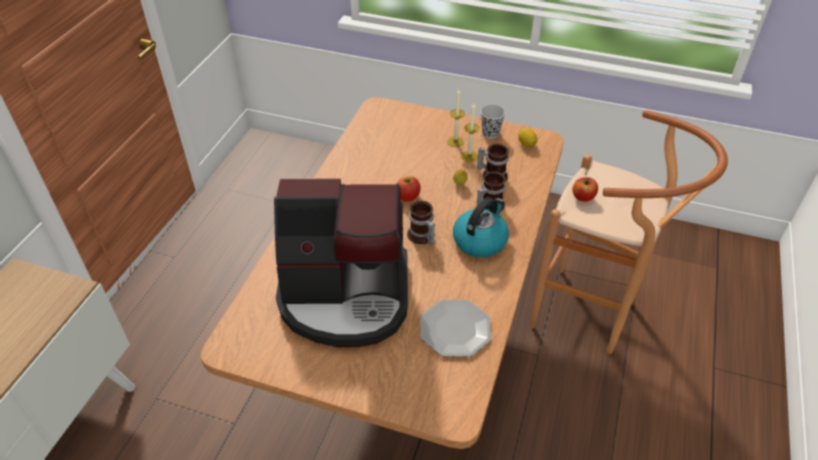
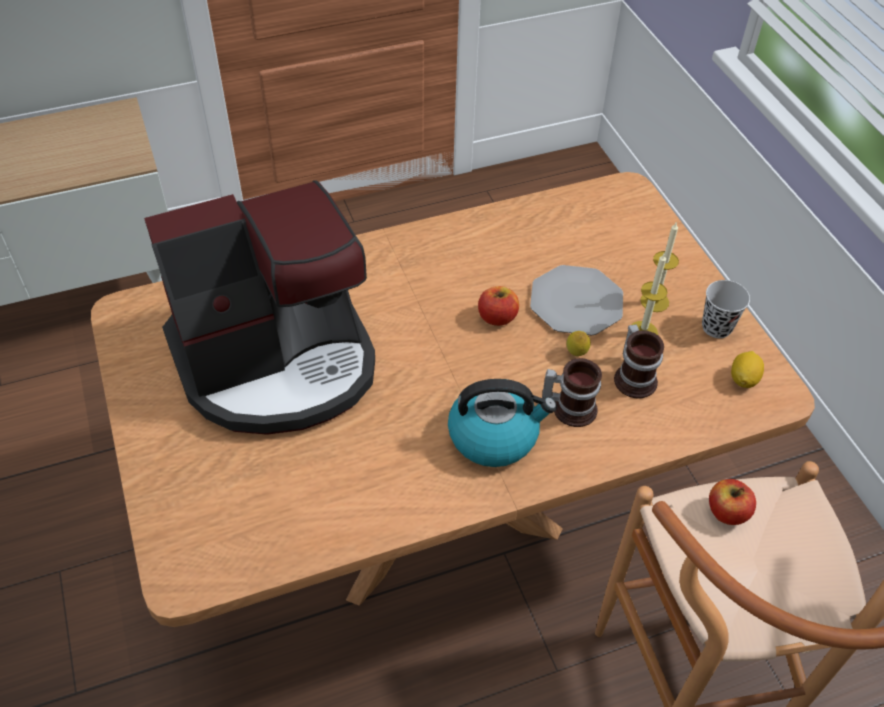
camera: 50 degrees right, 5 degrees up
(346, 296) = (278, 362): coffee machine -> coffee machine turned 75 degrees counterclockwise
(421, 237) = (440, 372): mug -> none
(455, 329) = (316, 498): plate -> plate (576, 302)

